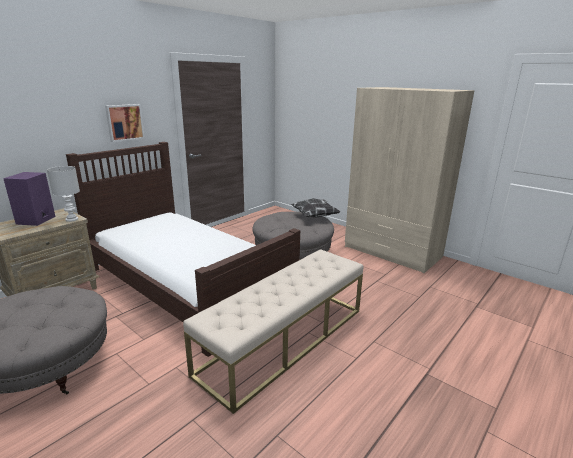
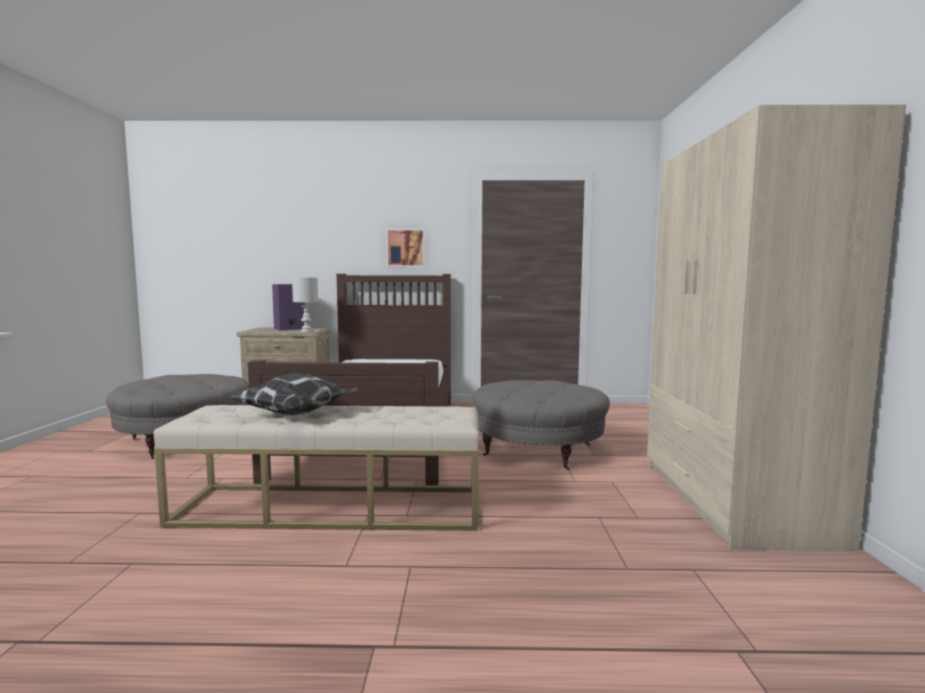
camera: 50 degrees right, 15 degrees down
(315, 216) = (585, 390): pillow -> pillow (298, 414)

